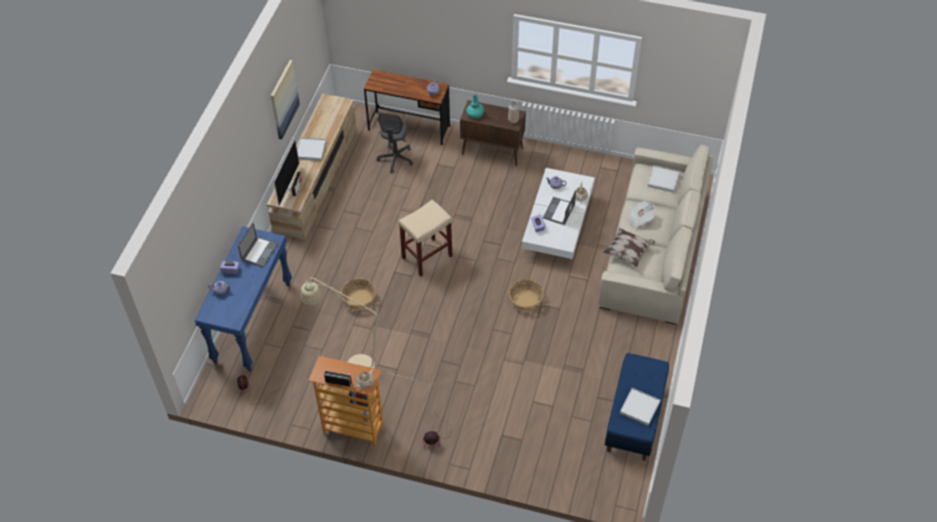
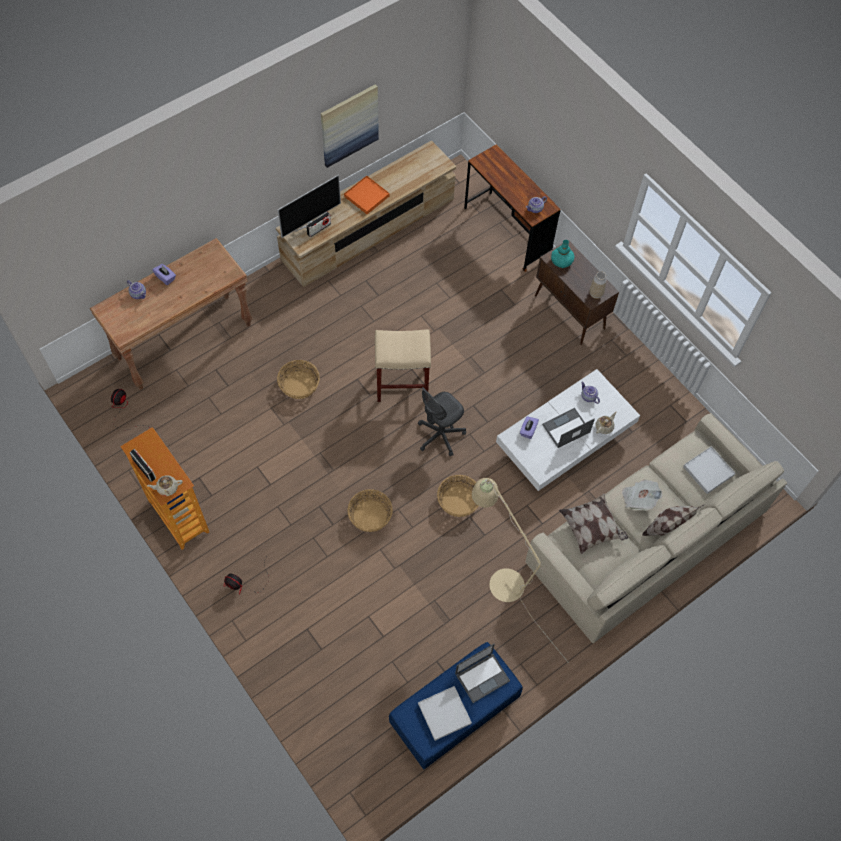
camera: 35 degrees right, 10 degrees up
(252, 322) = (184, 341): blue console table -> brown console table
(260, 251) = (208, 276): laptop -> laptop (482, 676)
(311, 150) = (366, 196): white tray -> orange tray
(353, 364) = (235, 449): beige floor lamp -> beige floor lamp (500, 578)
(396, 159) = (464, 257): grey office chair -> grey office chair (440, 435)
(479, 344) = (370, 515): none -> basket
(669, 225) = (667, 529): none -> pillow

